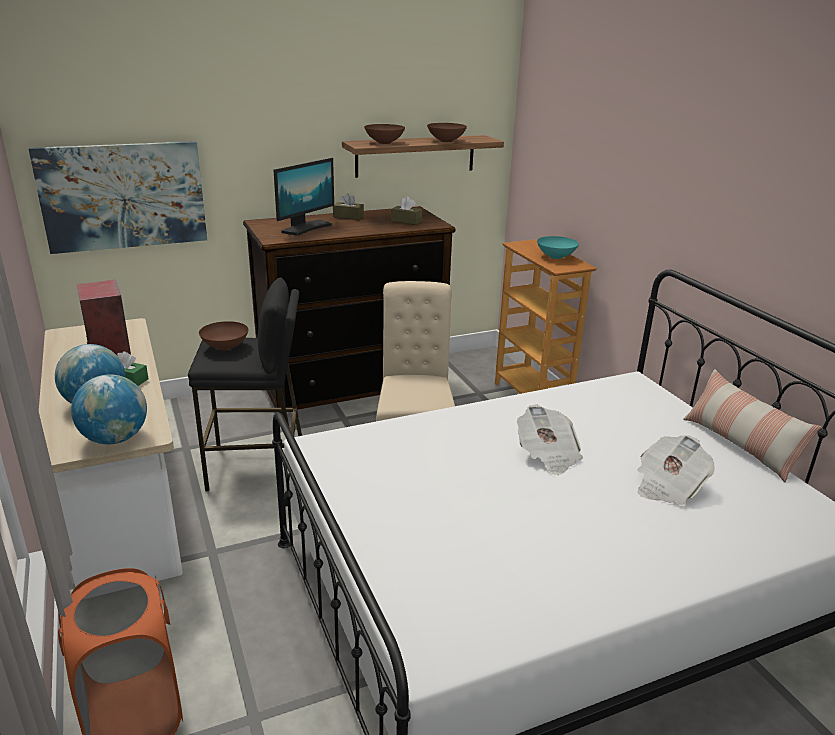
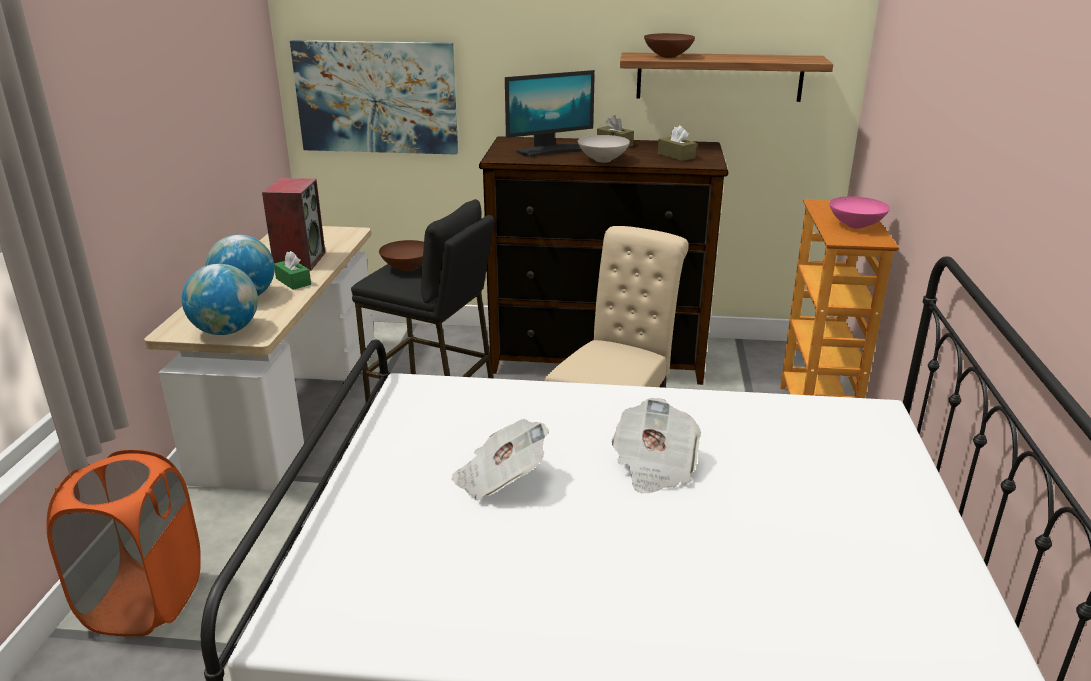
camera: 30 degrees right, 0 degrees up
(358, 231) = (603, 160): none -> white bowl
(446, 141) = (752, 59): brown bowl -> none
(556, 256) = (856, 225): turquoise bowl -> pink bowl
(668, 486) = (776, 550): newspaper -> newspaper (500, 479)
(740, 445) = (953, 534): pillow -> none

